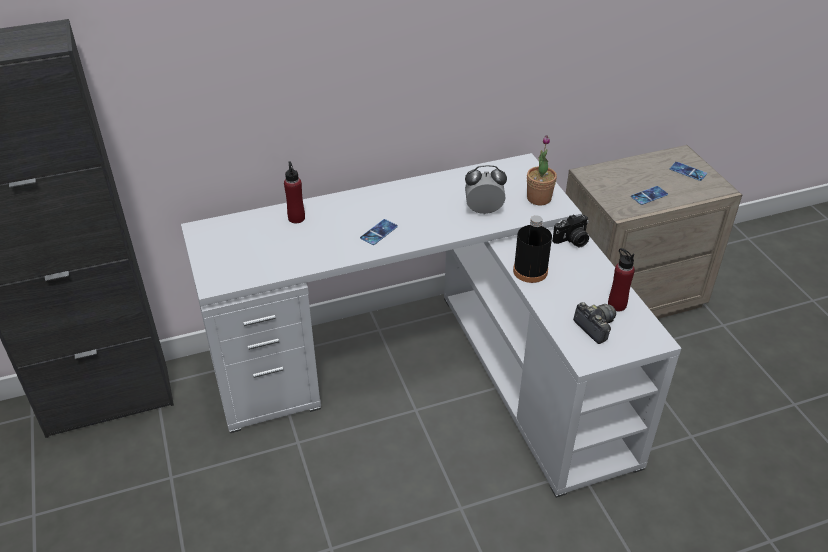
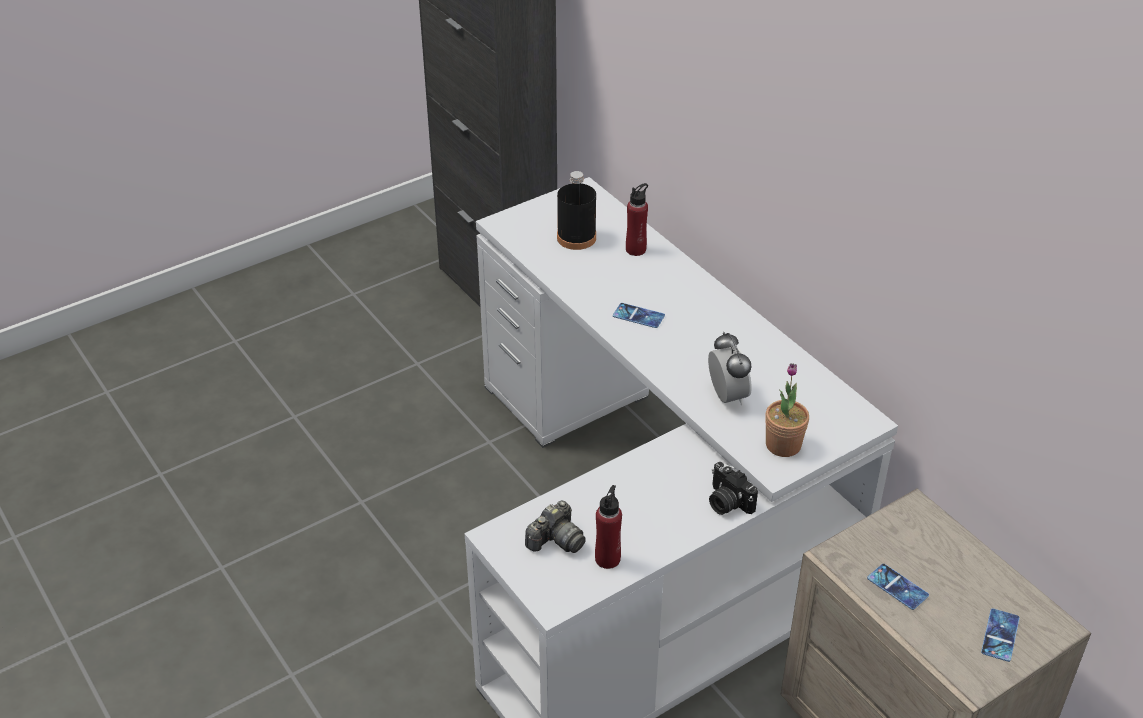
camera: 75 degrees right, 0 degrees up
(530, 271) = (642, 468): black bottle -> black bottle (576, 238)

